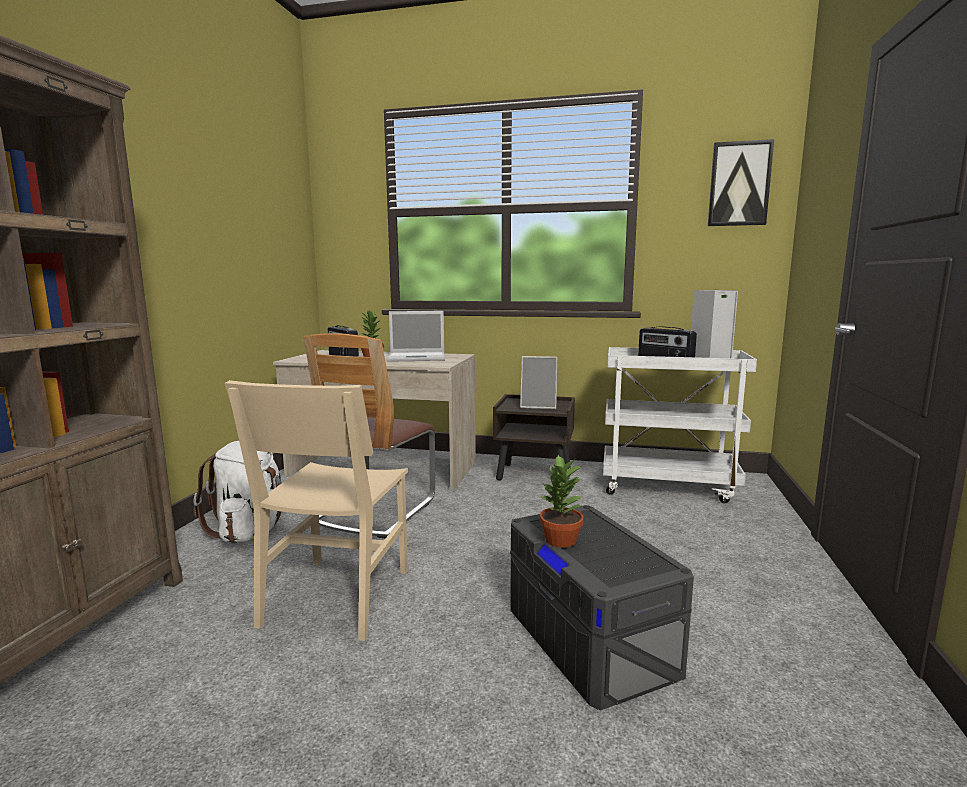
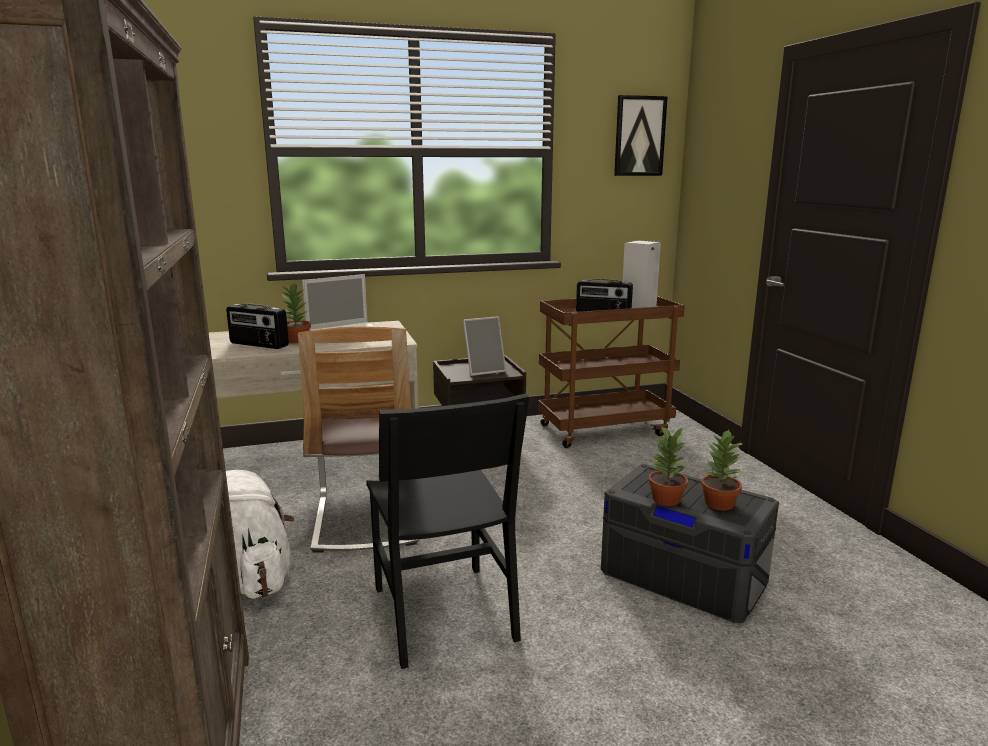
camera: 30 degrees left, 5 degrees up
(337, 596) = (443, 613): beige chair -> black chair
(614, 559) = (718, 504): none -> potted plant
(668, 486) = (604, 429): white cart -> brown cart

